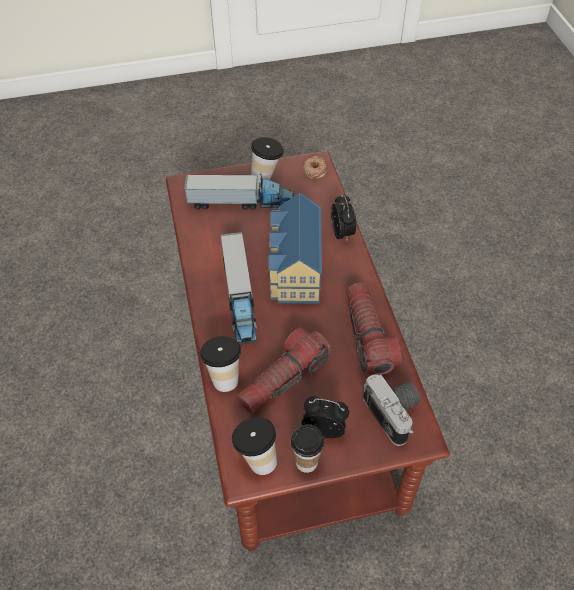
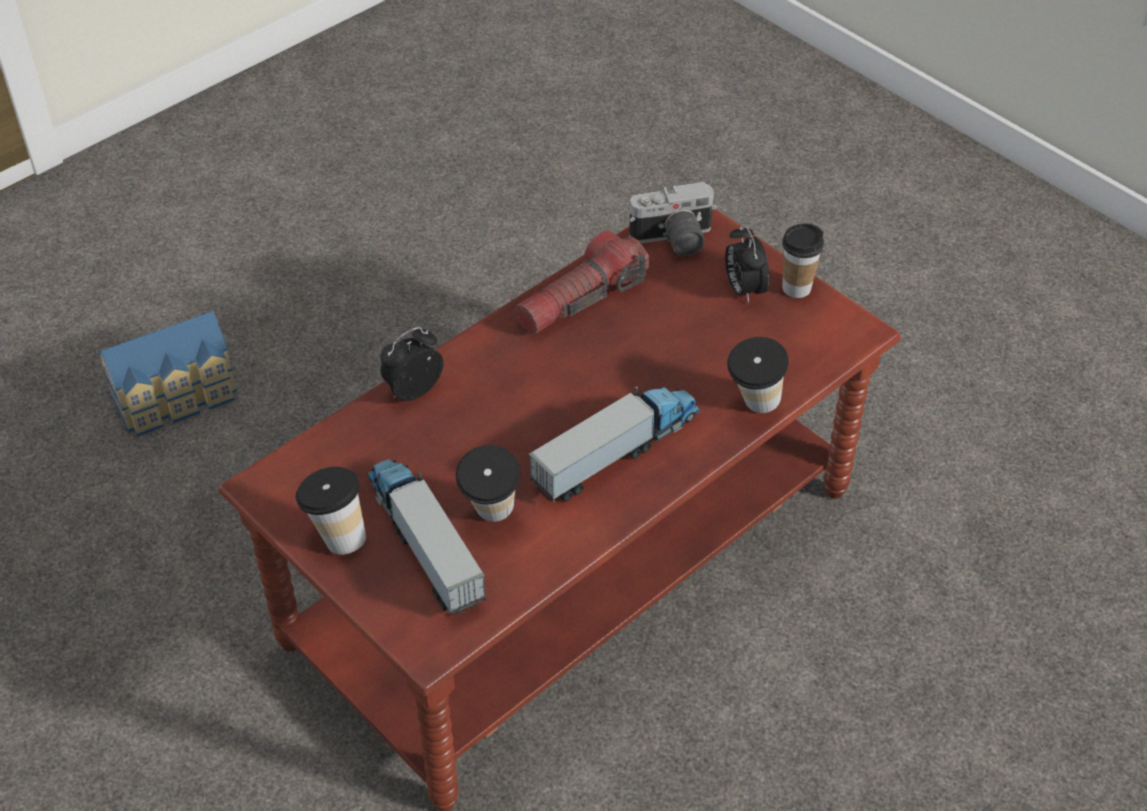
camera: 120 degrees left, 5 degrees down
(256, 458) = (829, 329): cup -> cup (491, 517)
(283, 378) = (709, 351): flashlight -> none
(293, 270) = (525, 415): toy house -> toy house (178, 398)
(314, 170) = (283, 480): donut -> none
(395, 413) = (673, 241): camera -> camera turned 135 degrees counterclockwise

